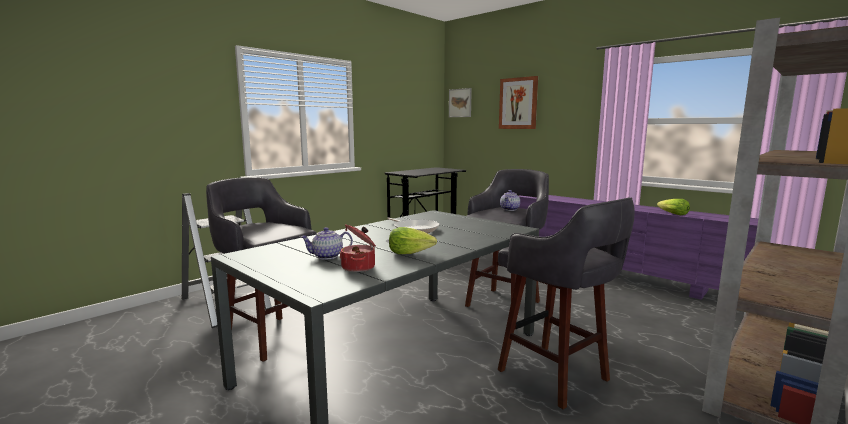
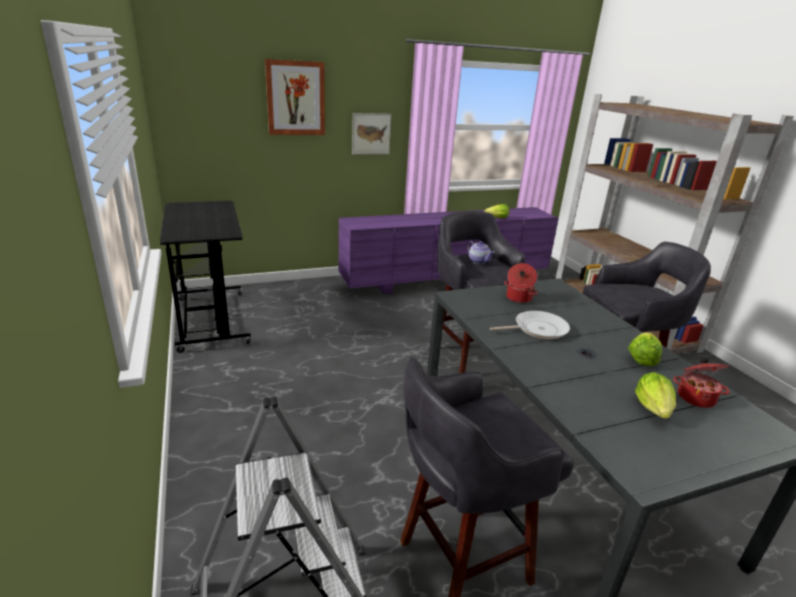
camera: 65 degrees left, 15 degrees up
(327, 256) = (653, 408): teapot -> lettuce
(460, 103) = (184, 90): picture -> picture (371, 134)
(463, 222) = (518, 298): none -> cooking pot

